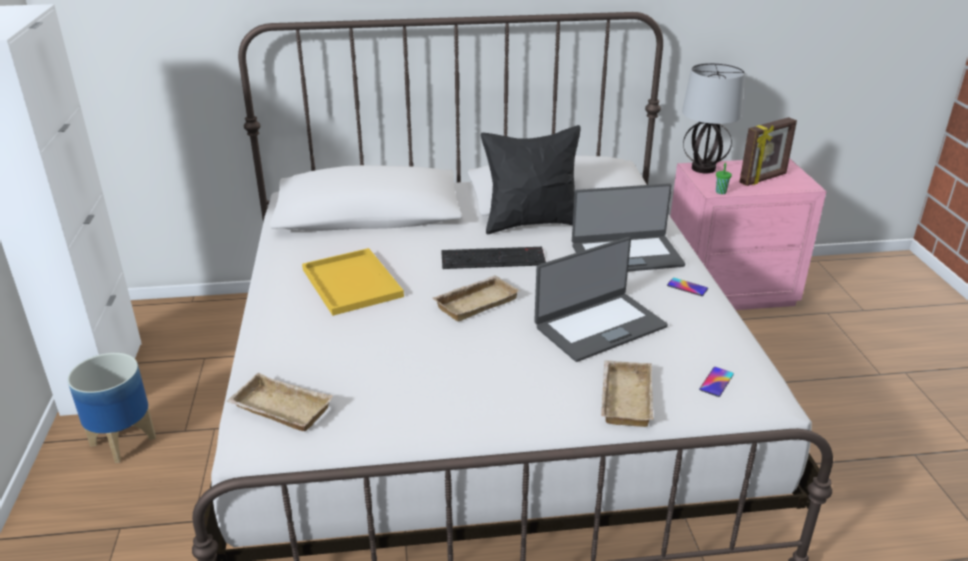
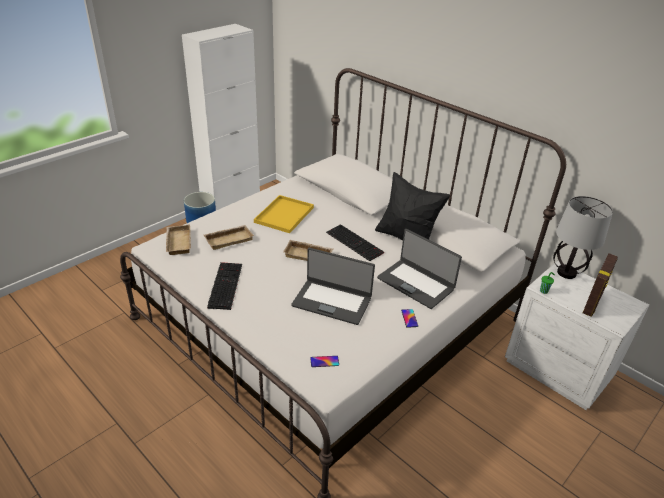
camera: 50 degrees right, 5 degrees up
(458, 403) = (224, 285): none -> keyboard
(623, 397) = (277, 333): beige tray -> beige tray (229, 239)
(728, 289) = (558, 369): pink nightstand -> white nightstand
(763, 179) = (593, 303): picture frame -> picture frame turned 75 degrees counterclockwise

